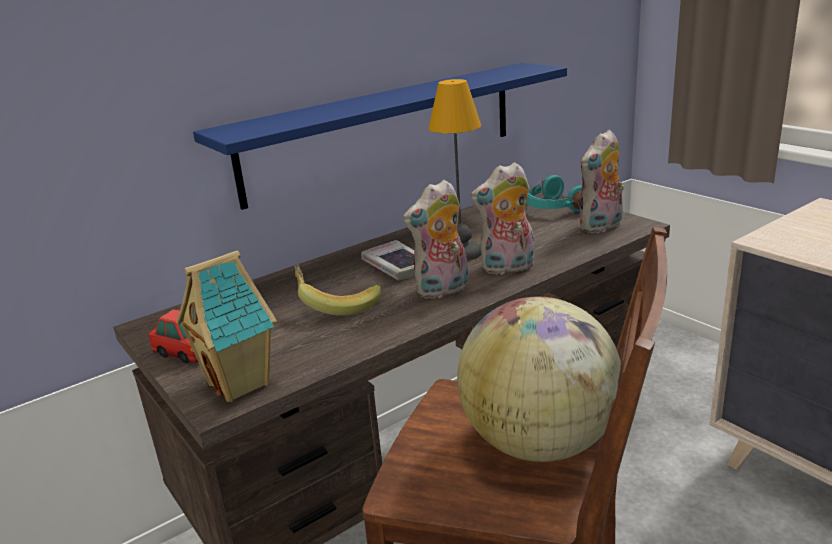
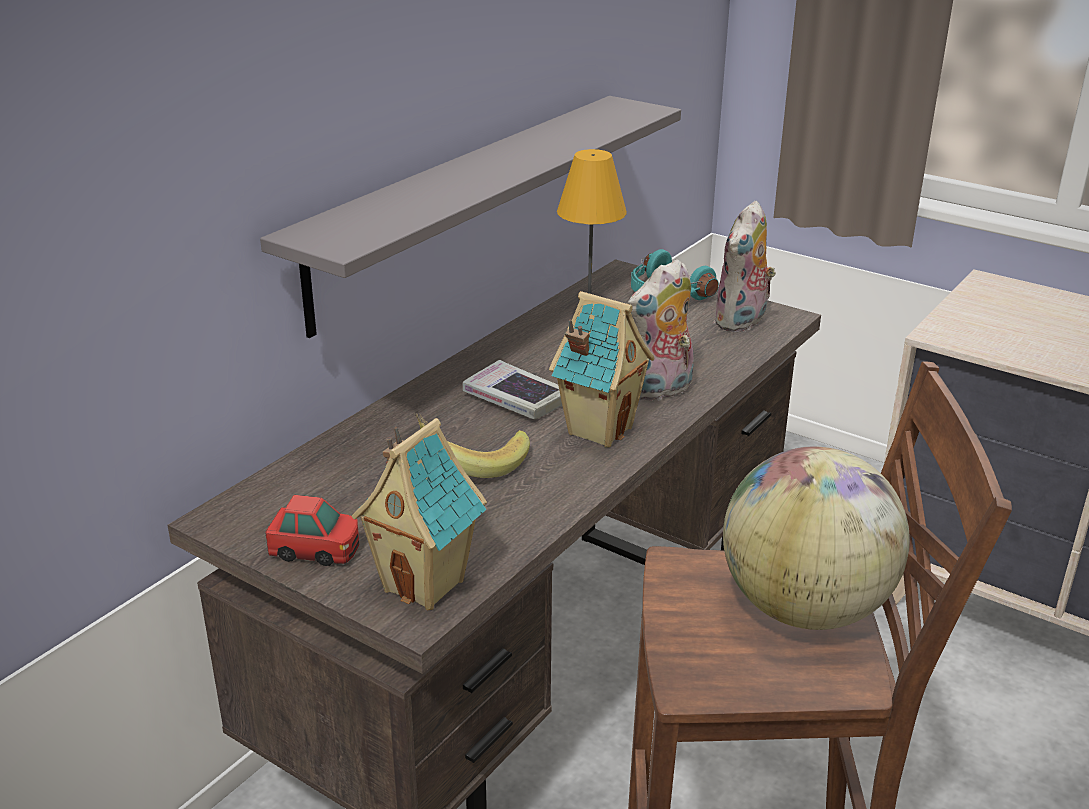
camera: 20 degrees left, 5 degrees up
(384, 130) = (464, 206): blue shelf -> grey shelf
(442, 291) = (598, 430): plush toy -> toy house

